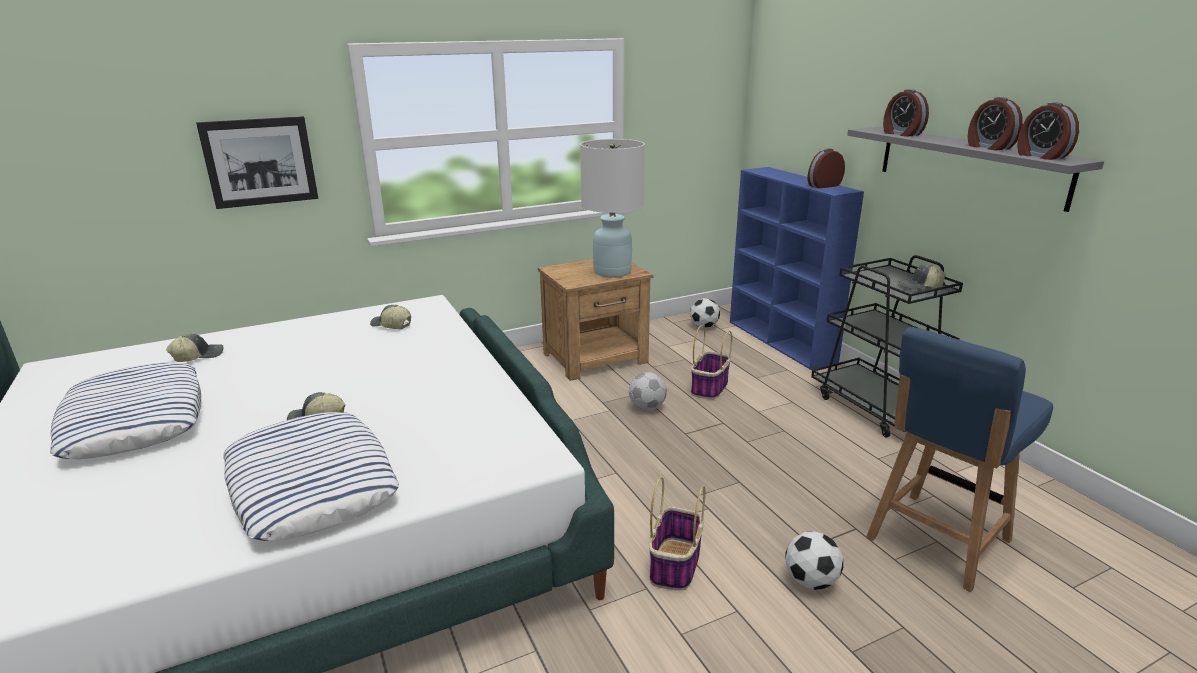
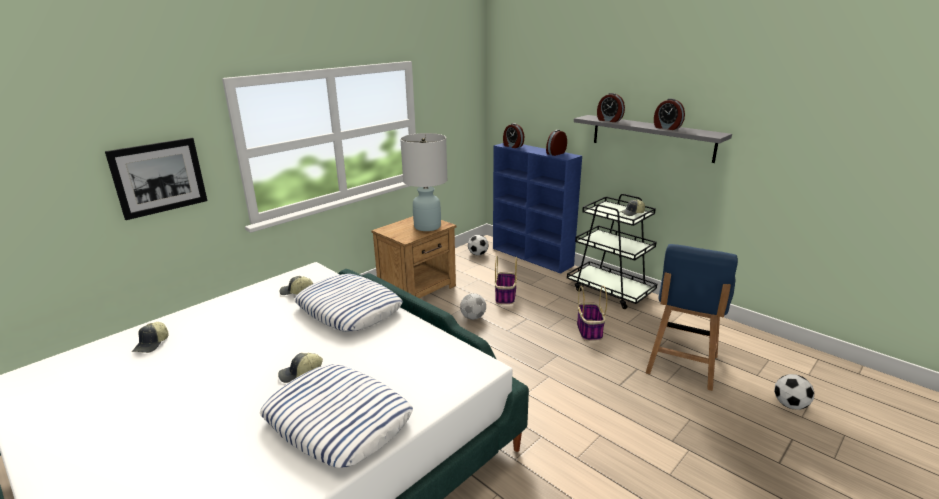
camera: 20 degrees left, 0 degrees up
(134, 419) = (144, 406): pillow -> pillow (348, 309)
(198, 356) = (152, 344): cap -> cap turned 150 degrees clockwise
(675, 565) = (550, 417): basket -> basket (589, 331)
(810, 581) = (630, 406): football -> football (790, 405)
(1041, 156) = (699, 133): alarm clock -> alarm clock (512, 146)

